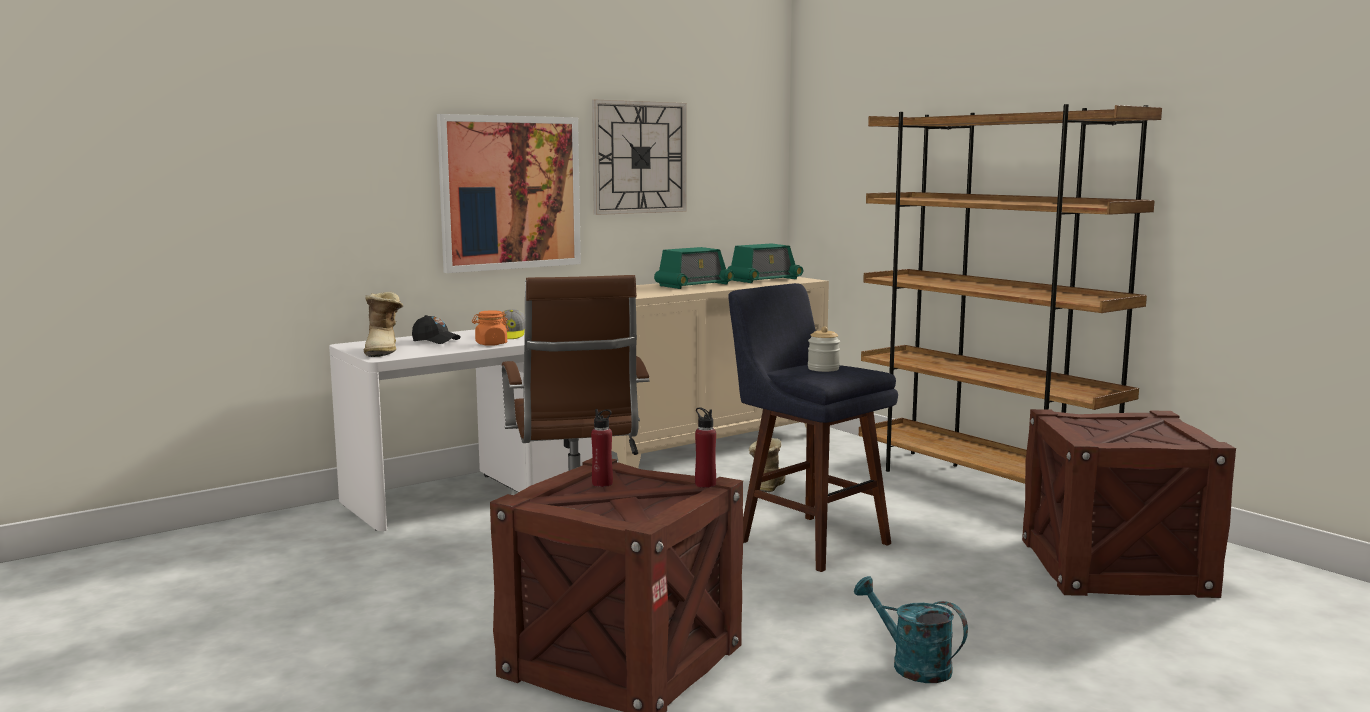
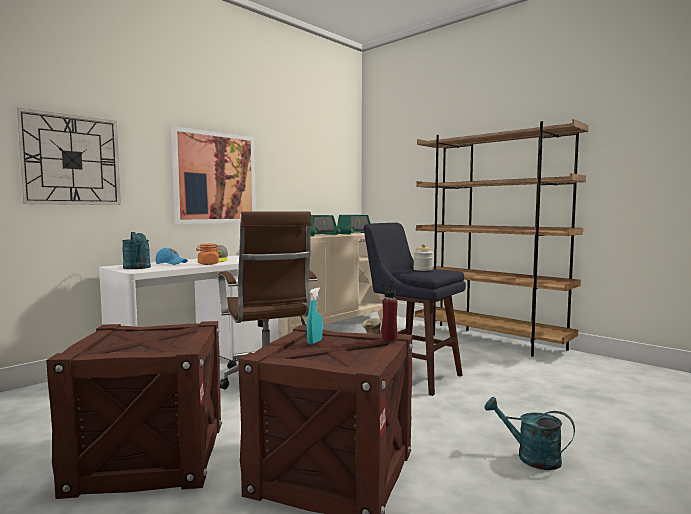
camera: 10 degrees left, 5 degrees down
(384, 350) = (138, 268): boot -> turquoise watering can
(435, 341) = (171, 263): black cap -> blue cap
(602, 483) = (314, 342): red bottle -> turquoise spray bottle
(639, 157) = (287, 164): wall clock -> wall clock (71, 160)
(1114, 567) = (594, 381): crate -> crate (149, 457)

